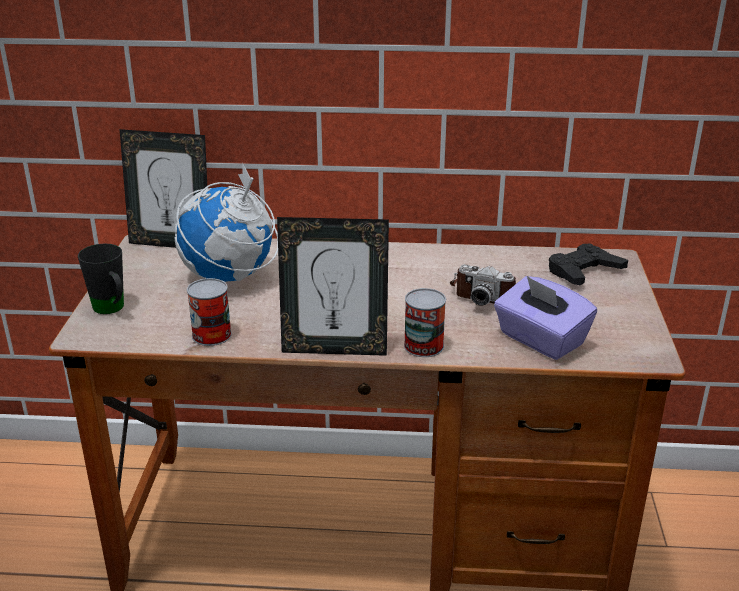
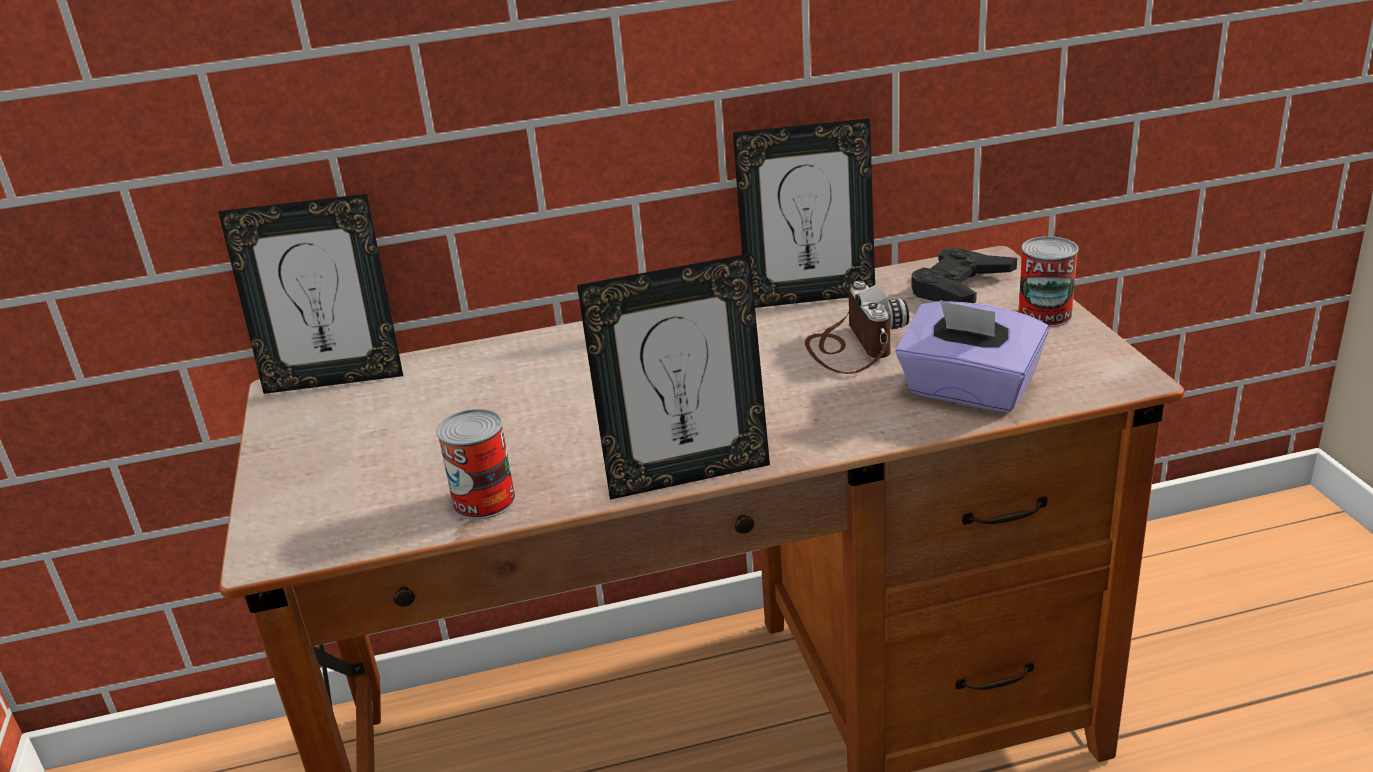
camera: 15 degrees left, 0 degrees up
(112, 310) = (296, 501): black mug -> none
(229, 277) = (458, 408): globe -> none
(423, 346) = (814, 438): can -> can (1044, 315)
(481, 256) = (809, 297): none -> picture frame
(486, 295) = (852, 347): camera -> camera turned 105 degrees counterclockwise

